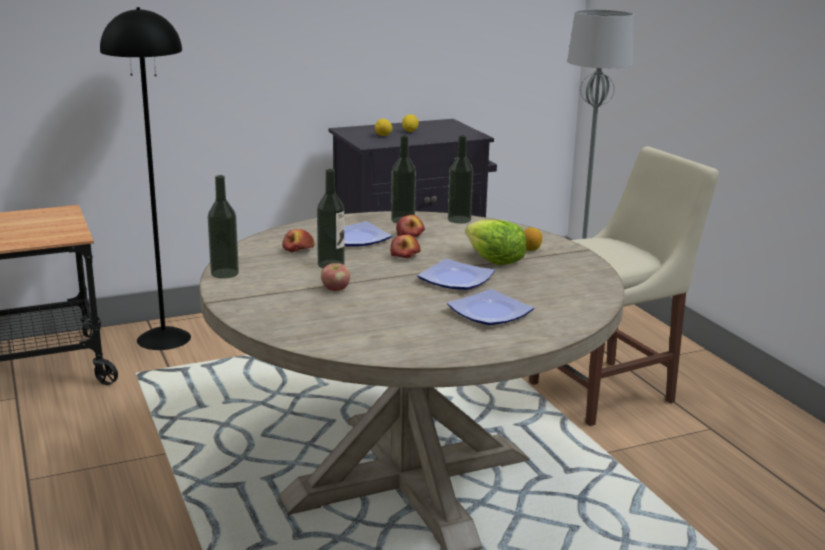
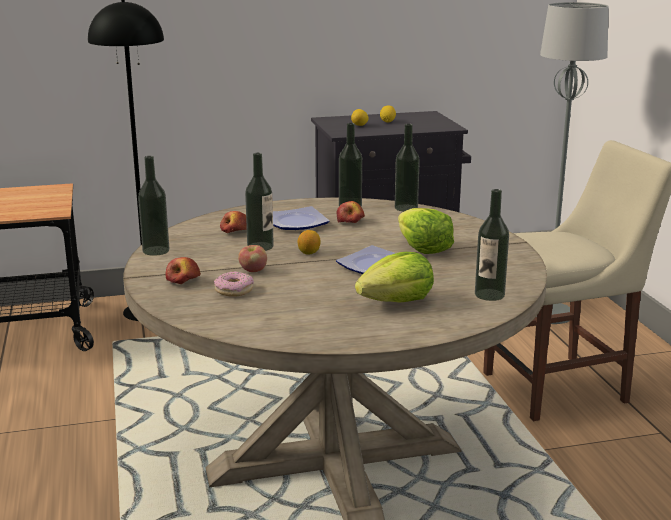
camera: 10 degrees right, 0 degrees up
(326, 310) = (234, 290): none -> donut
(405, 256) = (336, 241): apple -> apple (183, 281)
(491, 313) = (397, 301): plate -> lettuce
(530, 249) = (465, 240): lemon -> lemon (309, 253)
(576, 302) = (489, 295): none -> bottle

